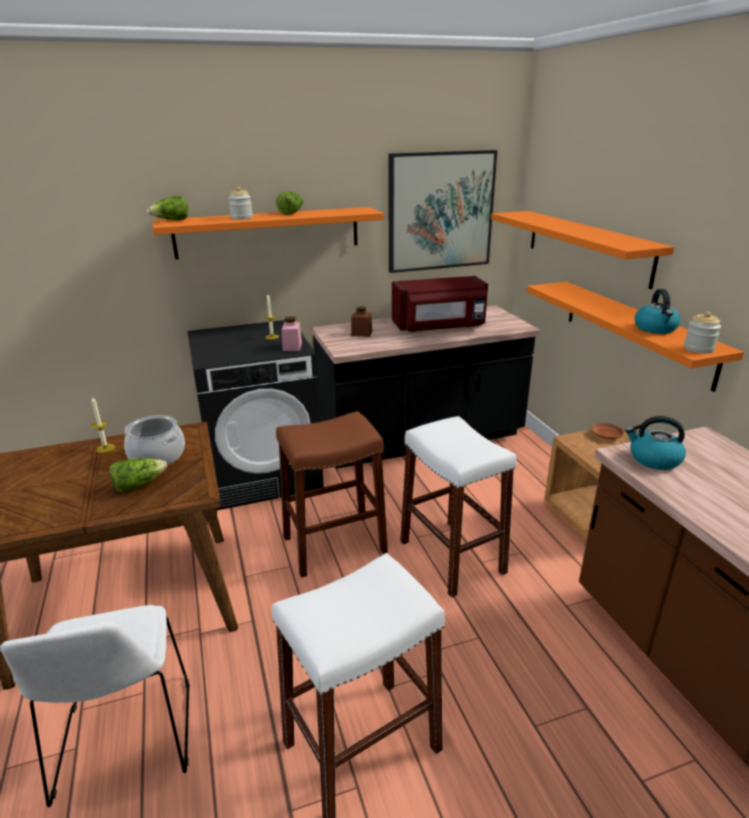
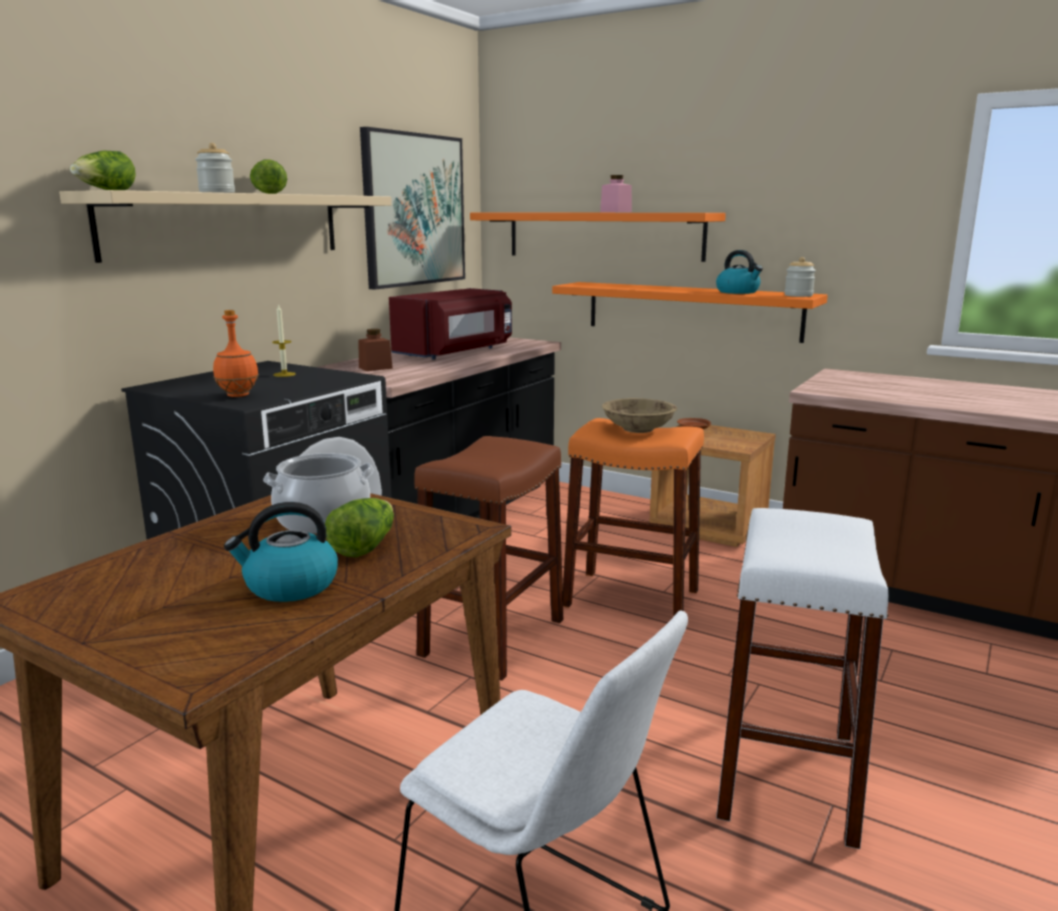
camera: 40 degrees left, 10 degrees down
(105, 448) = (211, 536): candle -> none
(215, 352) = (237, 395): none -> orange bottle
(268, 232) = (228, 225): orange shelf -> beige shelf
(292, 347) = (340, 376): pink jar -> pink jar (615, 212)
(452, 557) = (631, 598): white stool -> orange stool
(464, 438) = (638, 429): none -> beige bowl
(653, 459) = (839, 388): kettle -> kettle (290, 586)

